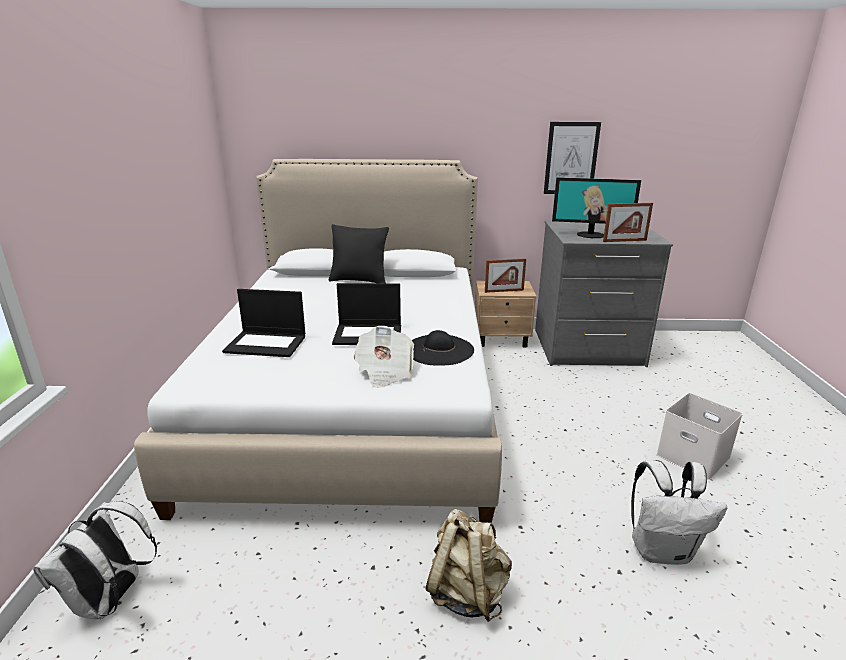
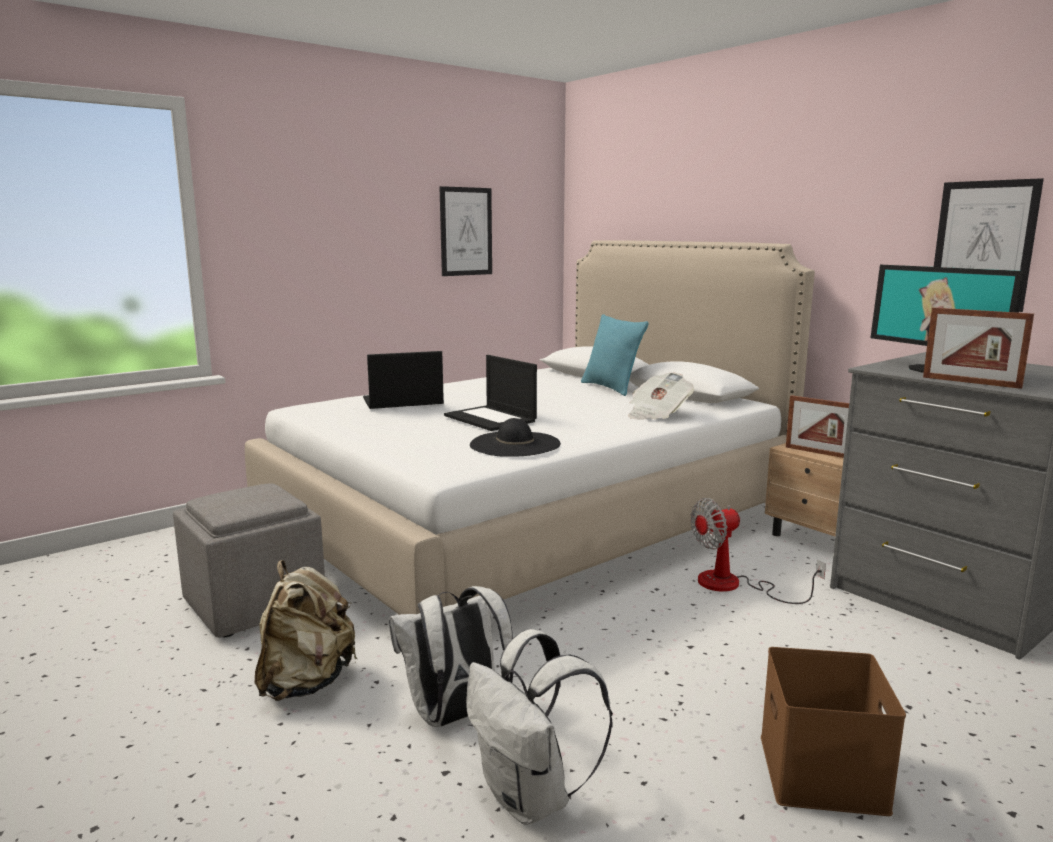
camera: 50 degrees right, 10 degrees down
(110, 600) = (165, 551): white backpack -> white backpack (455, 716)
(178, 163) = (466, 231): none -> picture
(267, 344) = (402, 401): laptop -> laptop turned 105 degrees clockwise
(312, 575) = (256, 604): none -> grey ottoman
(359, 280) = (611, 388): black pillow -> turquoise pillow
(384, 372) = (425, 440): newspaper -> newspaper (657, 414)
(519, 385) = (734, 585): none -> fan
(694, 456) = (825, 774): white storage box -> brown storage box

